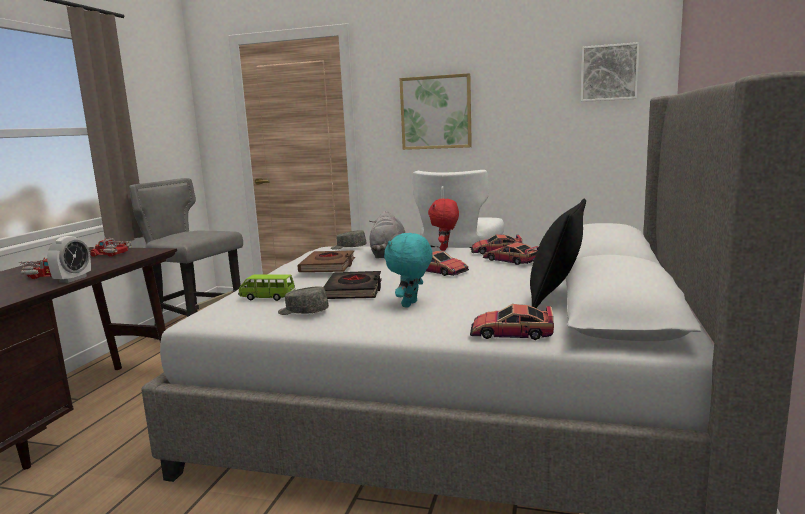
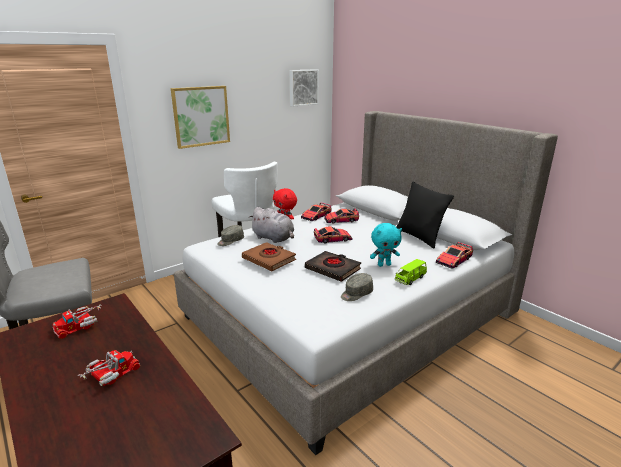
camera: 55 degrees left, 10 degrees up
(73, 279) = (161, 359): alarm clock -> none
(267, 297) = (308, 296): green toy car -> green toy car (410, 279)
(411, 305) = (384, 265): turquoise plush toy -> turquoise plush toy turned 75 degrees counterclockwise

